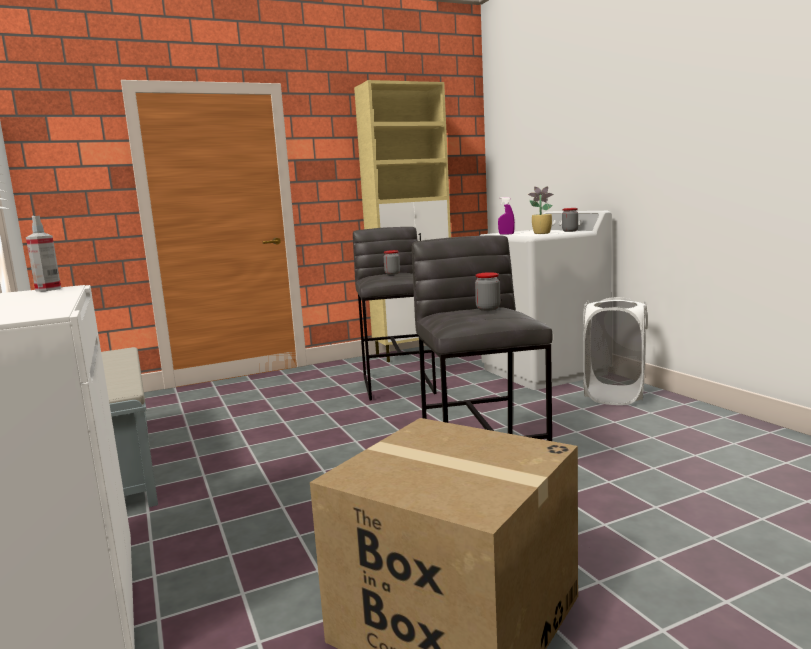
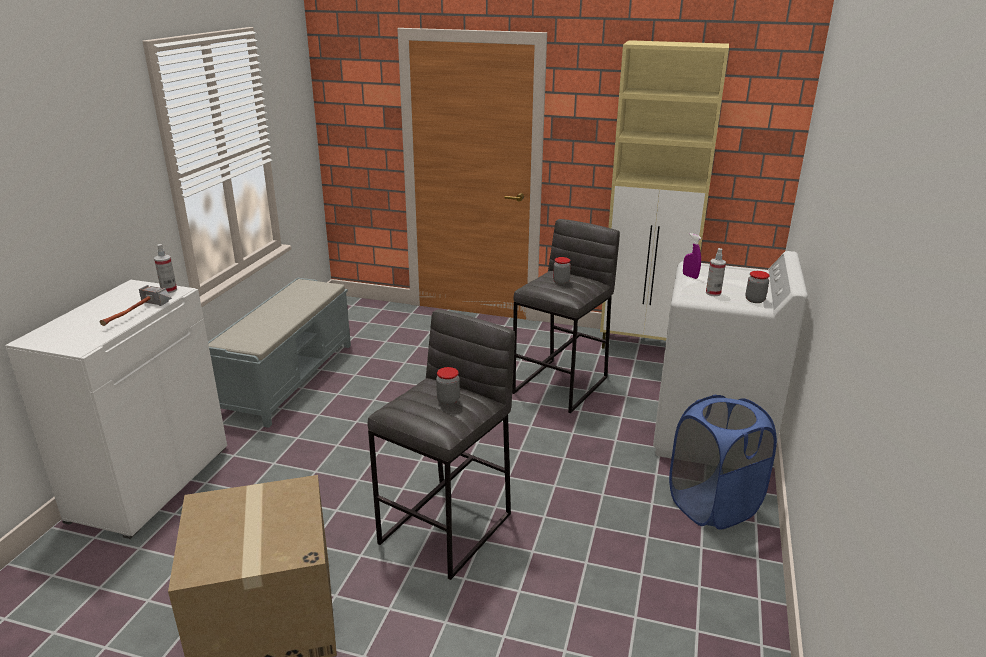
camera: 40 degrees right, 15 degrees up
(56, 298) = (136, 315): none -> hammer
(541, 233) = (713, 293): potted plant -> spray bottle
(614, 395) = (713, 505): white laundry basket -> blue laundry basket

